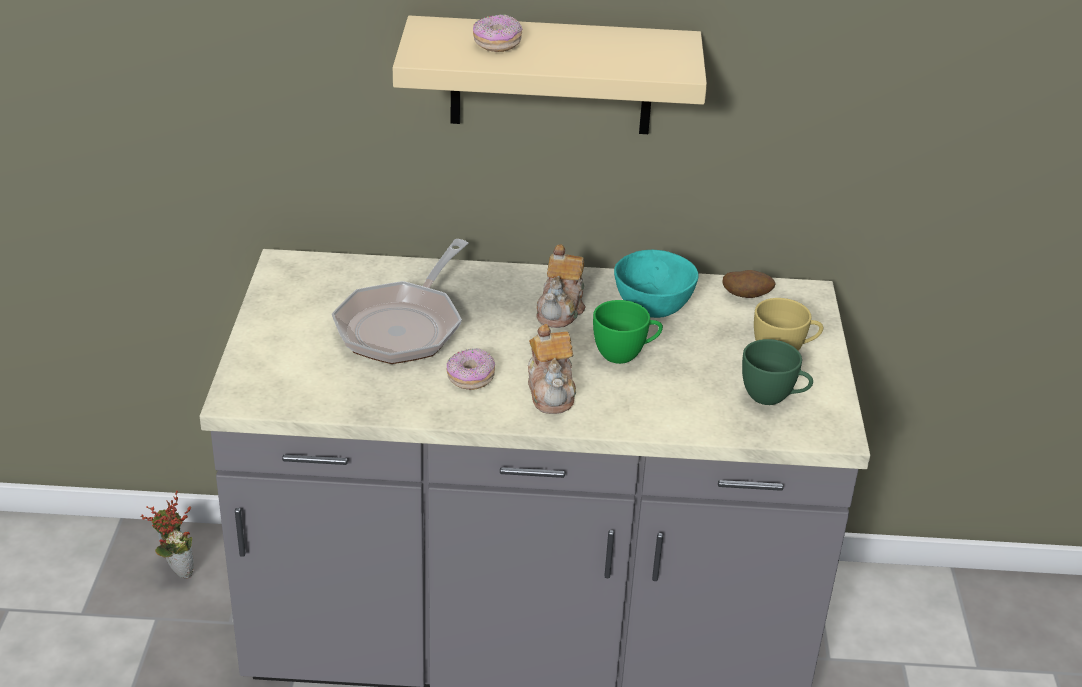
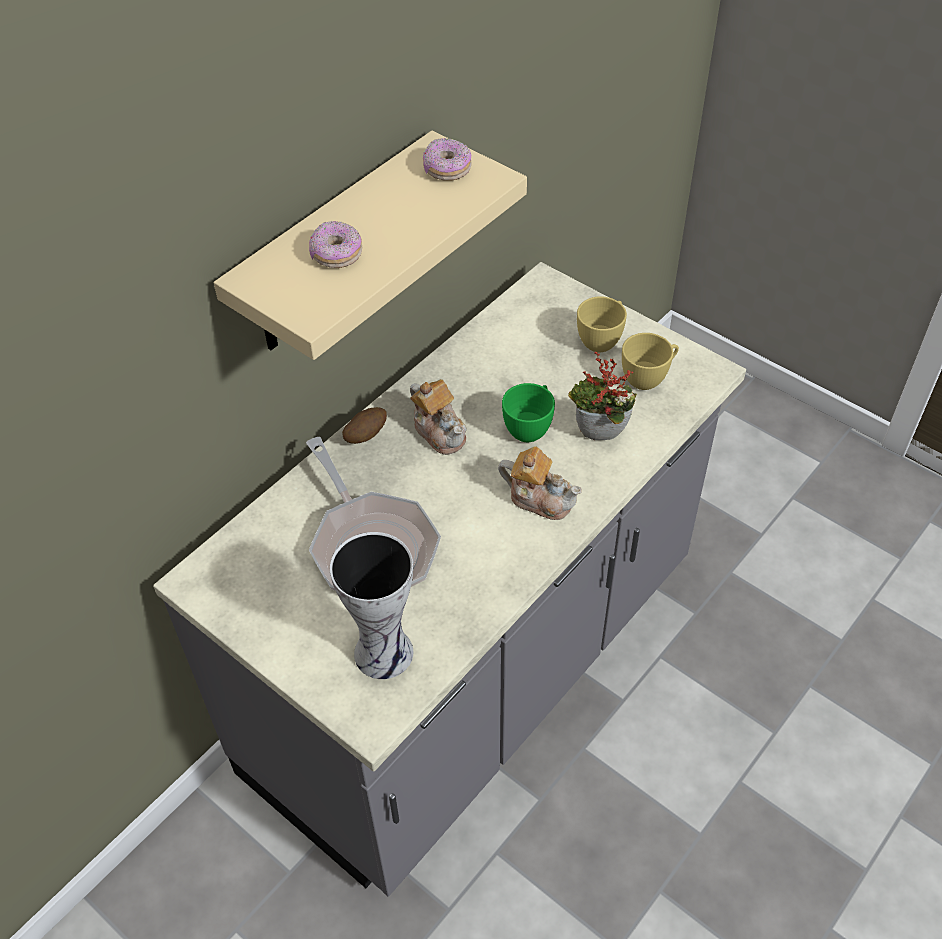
camera: 50 degrees left, 15 degrees up
(175, 570) = (191, 884): potted plant -> potted plant (598, 438)
(308, 377) = (385, 650): none -> vase
(470, 378) = (480, 539): donut -> donut (447, 169)
(651, 310) = (488, 379): turquoise bowl -> none
(746, 297) = (520, 317): potato -> potato (365, 435)
(773, 397) = (648, 378): green cup -> yellow cup

